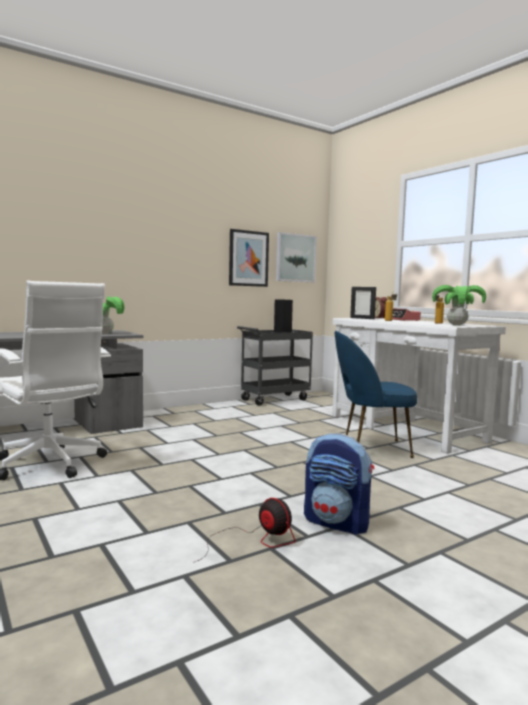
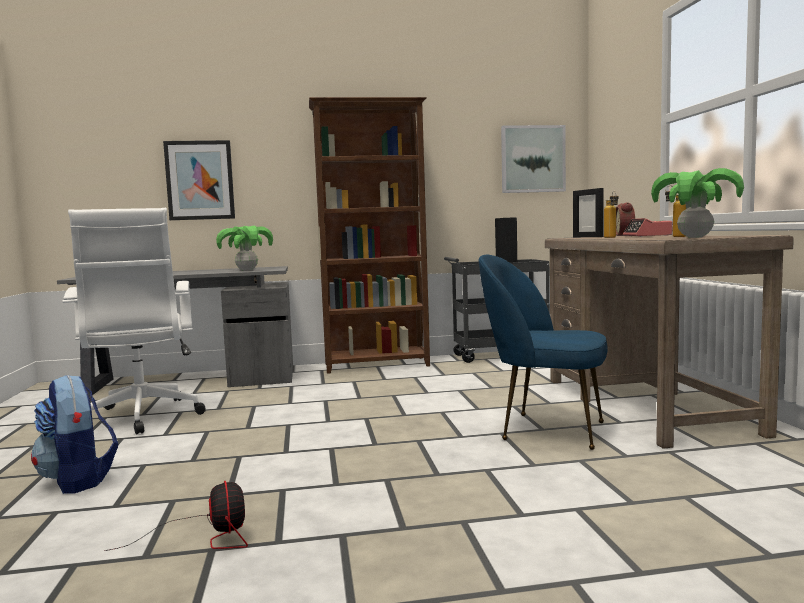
camera: 25 degrees right, 0 degrees up
(194, 410) = (377, 365): none -> brown bookcase
(248, 258) = (457, 166): picture -> picture (200, 180)
(337, 523) = (342, 530): backpack -> backpack (78, 480)
(406, 428) = (645, 404): white desk -> brown desk

